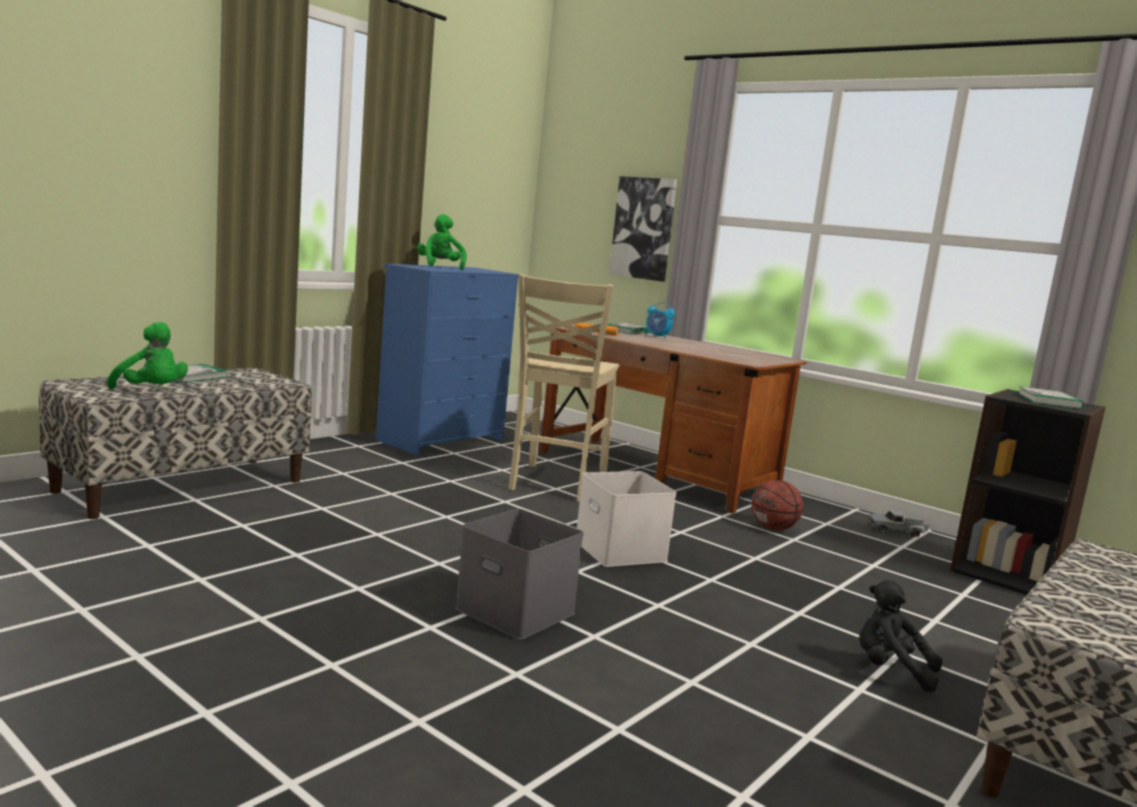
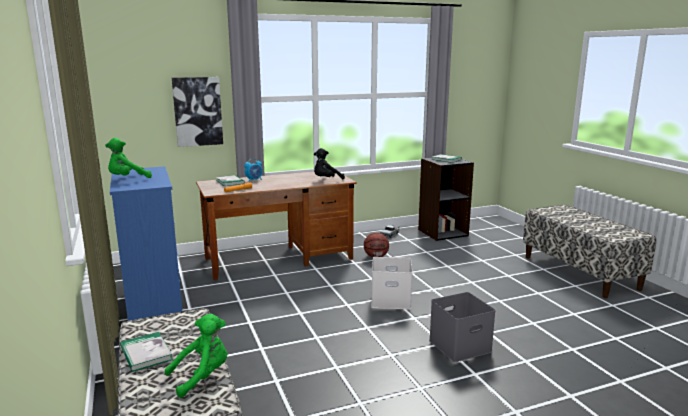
camera: 60 degrees left, 5 degrees up
(440, 267) = (127, 179): green plush toy -> green plush toy turned 45 degrees counterclockwise
(555, 483) = (277, 290): beige chair -> none
(890, 670) = (523, 282): black plush toy -> black plush toy (326, 180)

